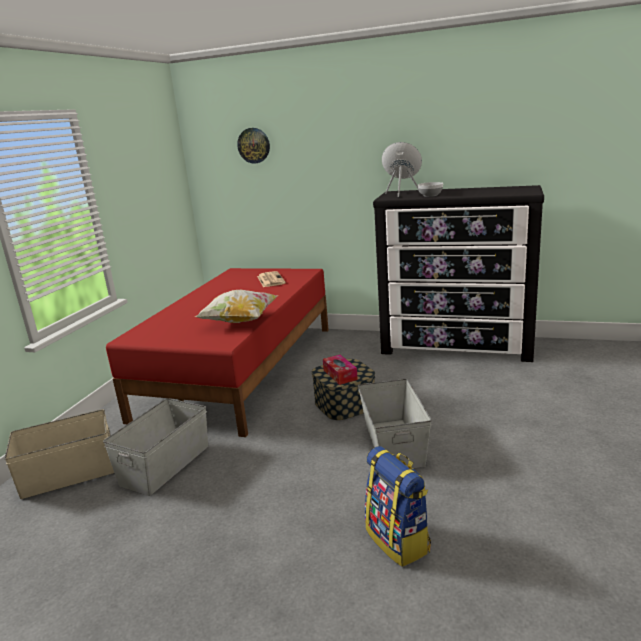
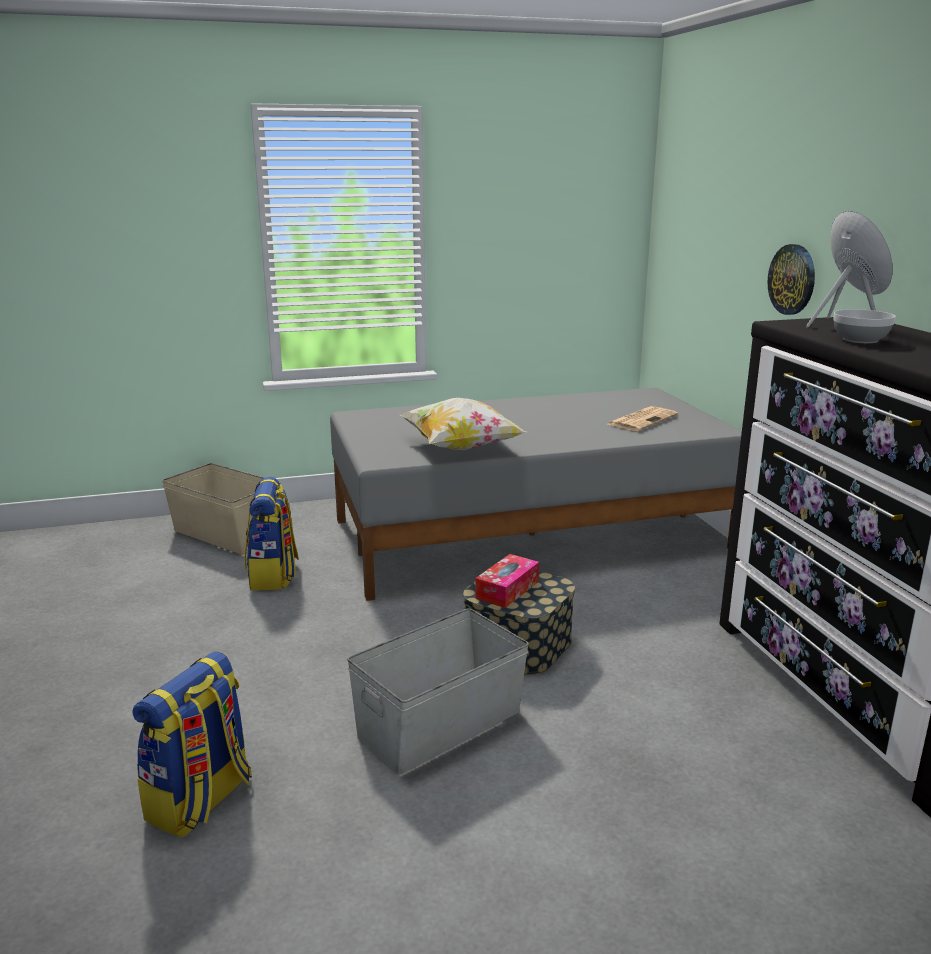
camera: 55 degrees right, 0 degrees up
(166, 465) = (273, 576): grey storage box -> backpack
(242, 369) = (531, 535): red bed -> grey bed
(254, 145) = (719, 186): wall clock -> wall clock (792, 279)

